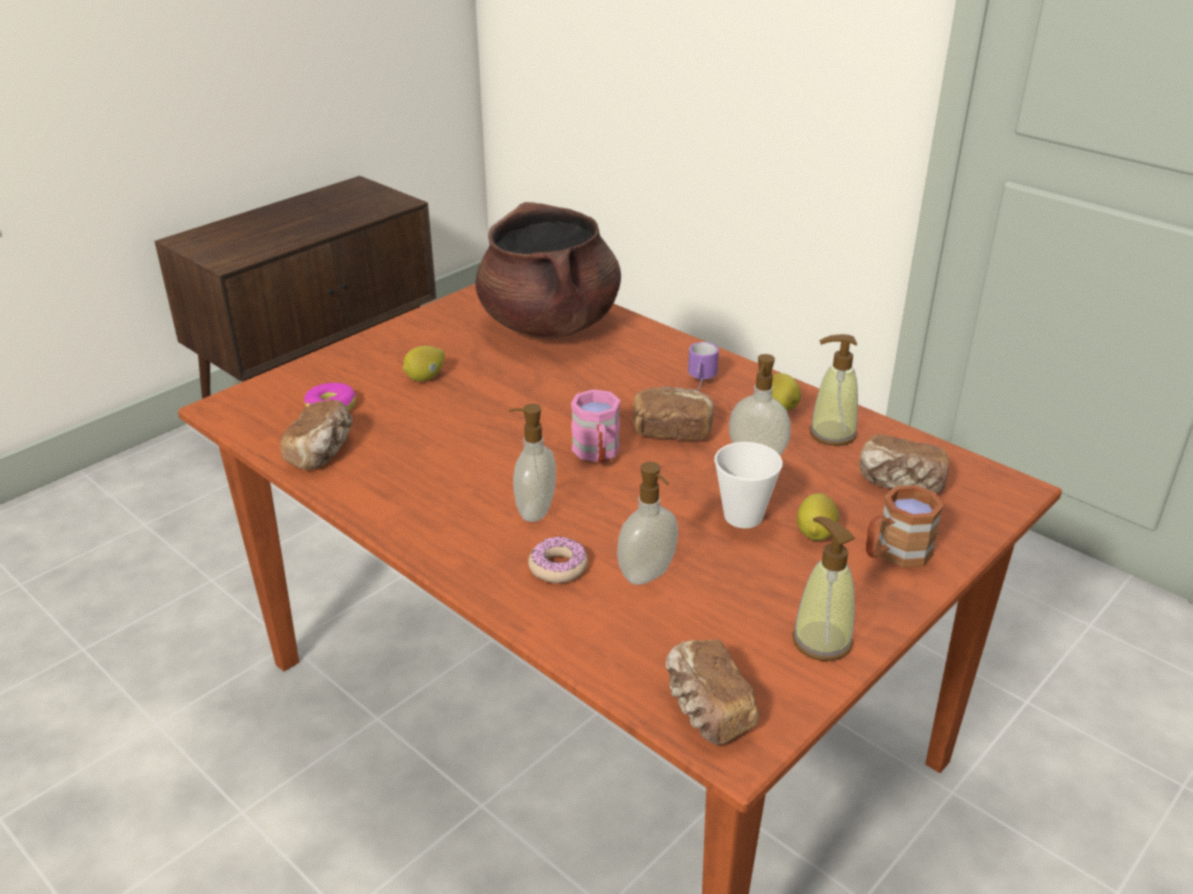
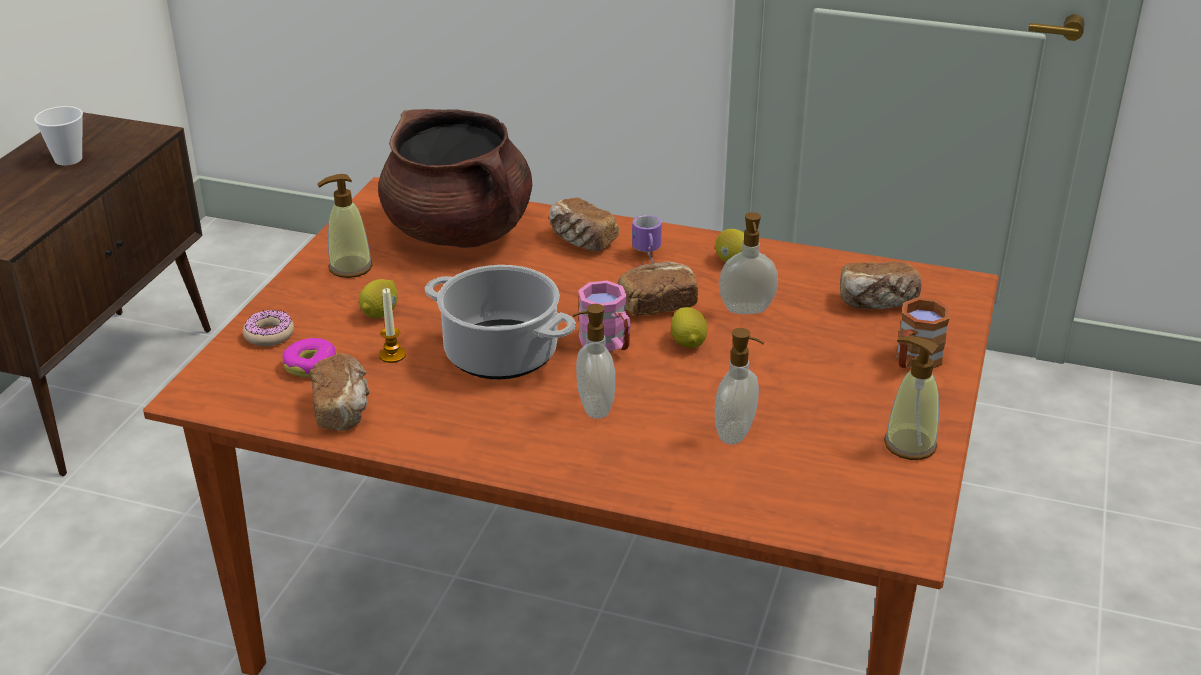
camera: 25 degrees left, 0 degrees up
(403, 416) = (392, 355): none -> candle
(492, 438) = (499, 354): none -> cooking pot
(558, 567) = (656, 449): donut -> donut (269, 335)
(705, 710) = (864, 523): bread -> bread (581, 240)
(743, 516) = (775, 364): cup -> cup (68, 159)
(816, 533) = (842, 361): lemon -> lemon (688, 342)
(832, 434) = (793, 274): soap dispenser -> soap dispenser (350, 268)

